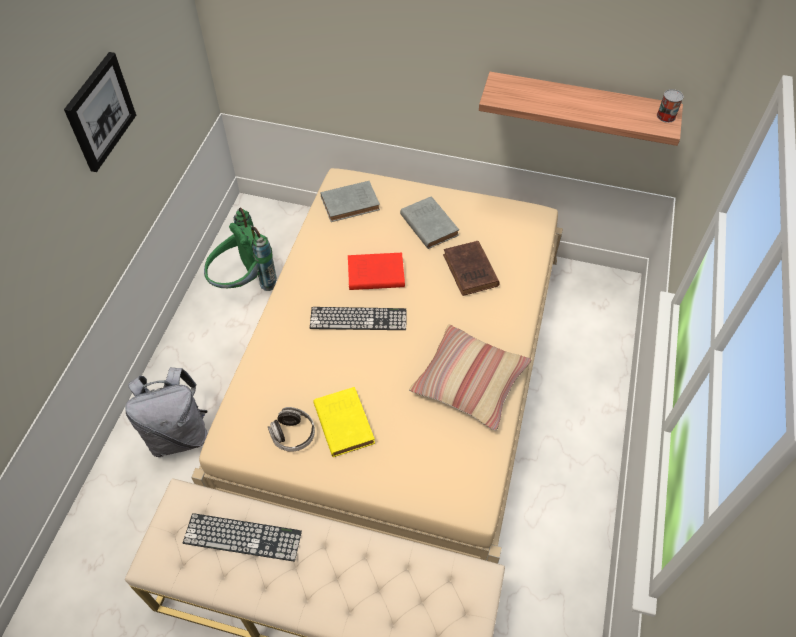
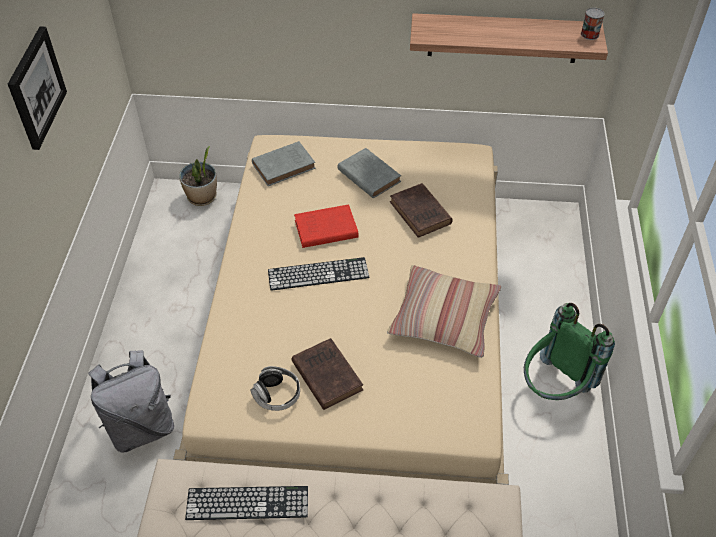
camera: 10 degrees left, 5 degrees down
(243, 284) = (178, 267): green backpack -> green backpack (554, 388)
(279, 217) = (202, 197): none -> potted plant
(343, 422) = (326, 375): yellow book -> brown book

